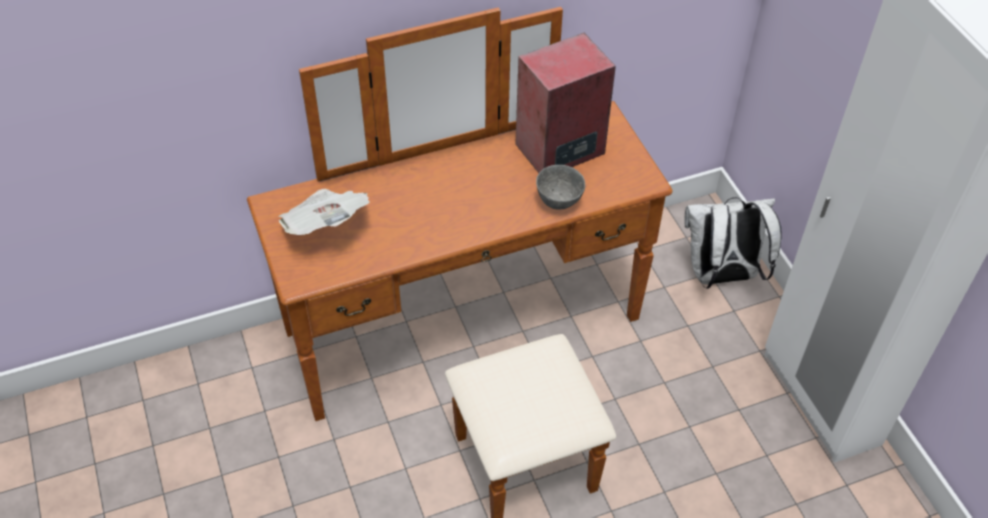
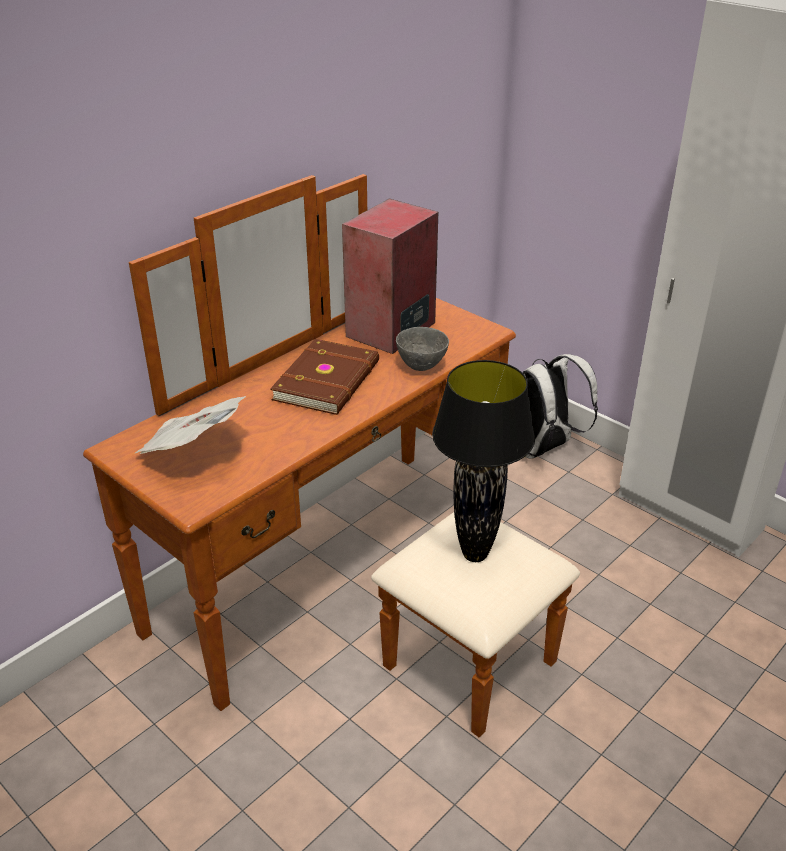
camera: 25 degrees left, 15 degrees down
(470, 191) = (329, 381): none -> brown book
(531, 387) = (474, 554): none -> black table lamp

